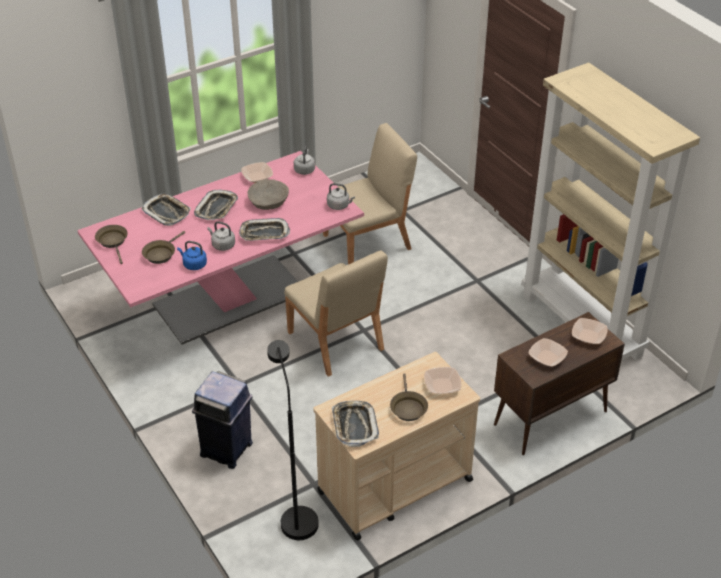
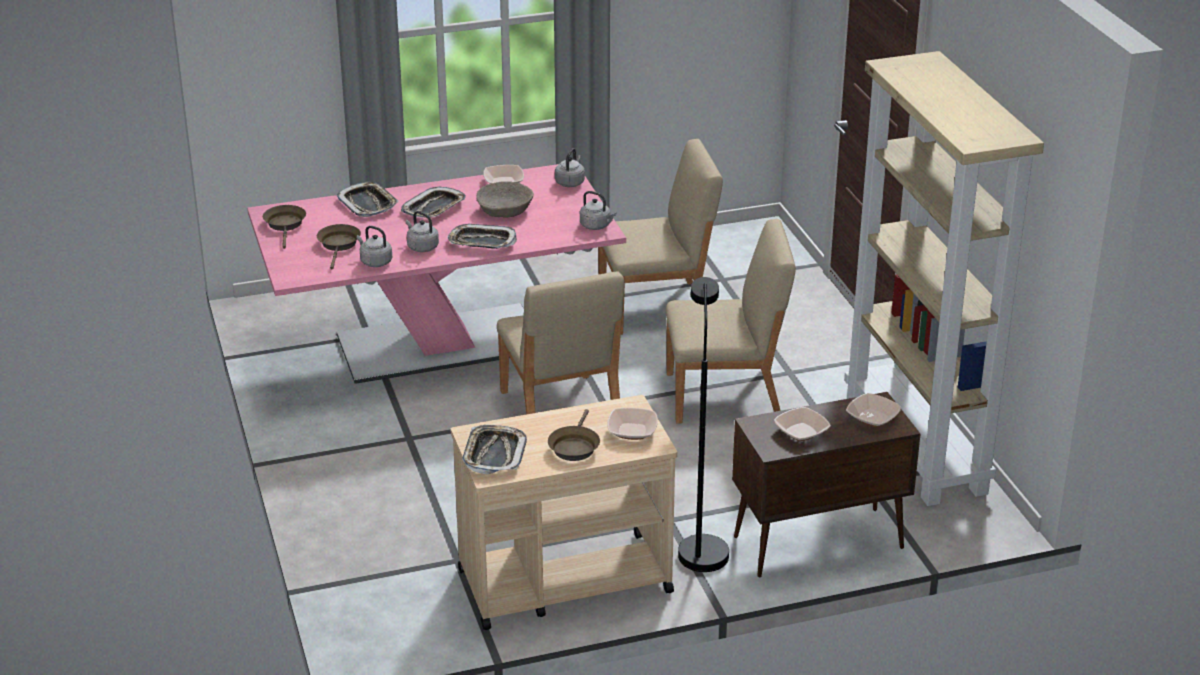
camera: 15 degrees right, 10 degrees down
(161, 253) = (339, 245): brown frying pan -> brown frying pan turned 135 degrees clockwise
(193, 264) = (375, 262): blue kettle -> grey kettle
(227, 449) = (361, 505): blue trash can -> none
(296, 516) = (417, 590): black floor lamp -> black floor lamp (701, 547)
(442, 308) = (725, 396): none -> beige chair

